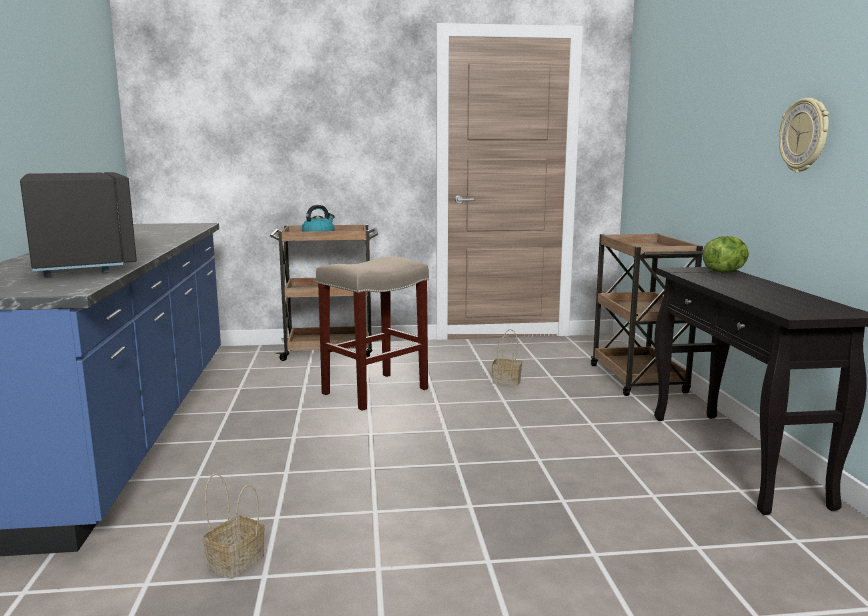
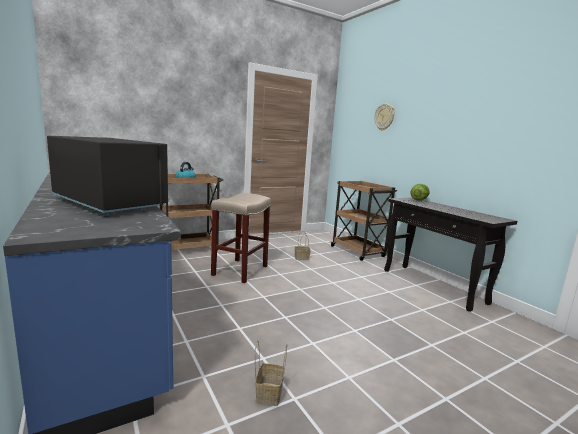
camera: 25 degrees left, 0 degrees up
(805, 135) = (462, 139): wall clock -> wall clock (384, 117)

